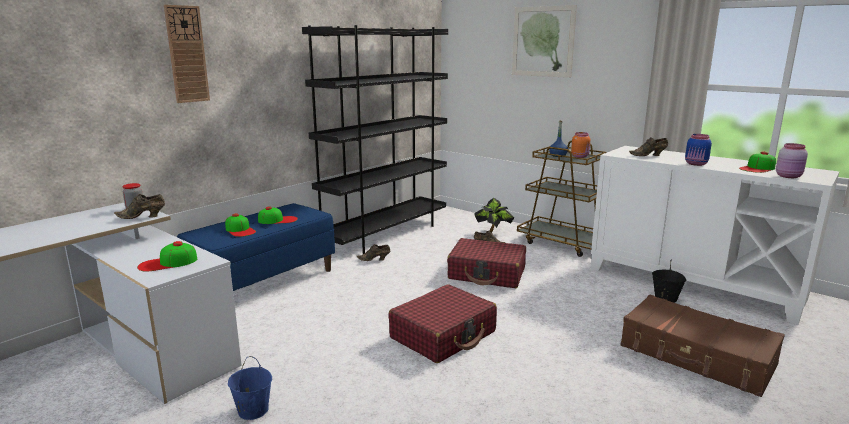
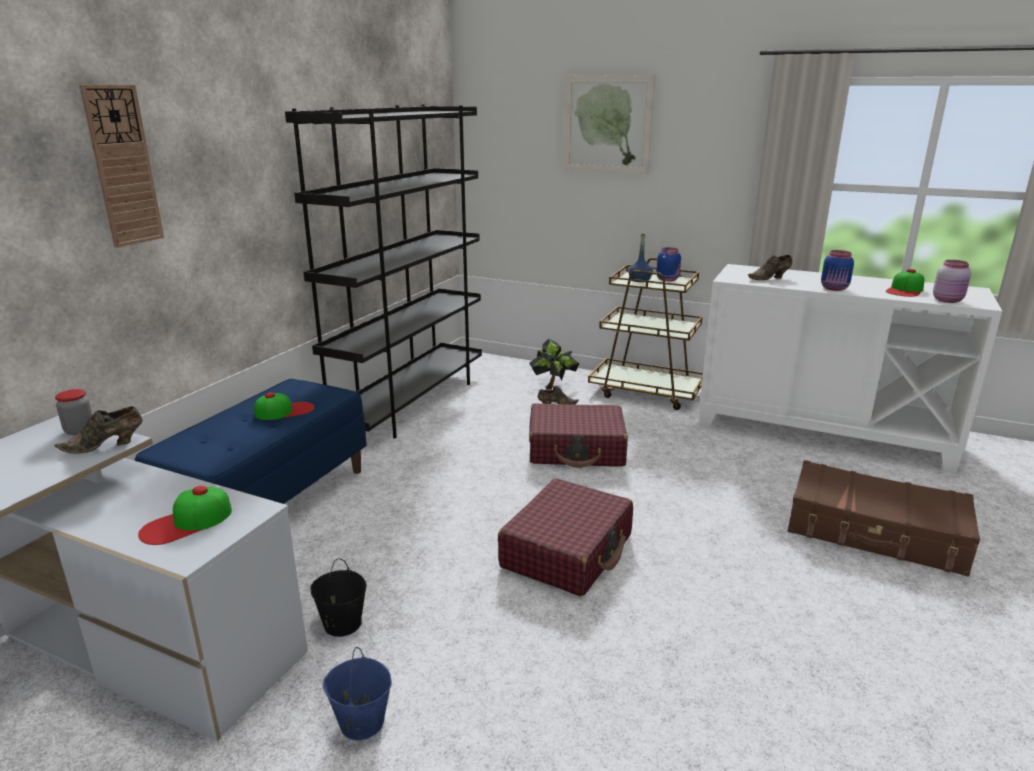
camera: 15 degrees left, 5 degrees up
(240, 230) = (236, 435): cap -> none
(375, 260) = (415, 446): brown shoe -> none
(580, 156) = (668, 279): orange jar -> blue jar
(665, 298) = (803, 457): black bucket -> black bucket (342, 624)

